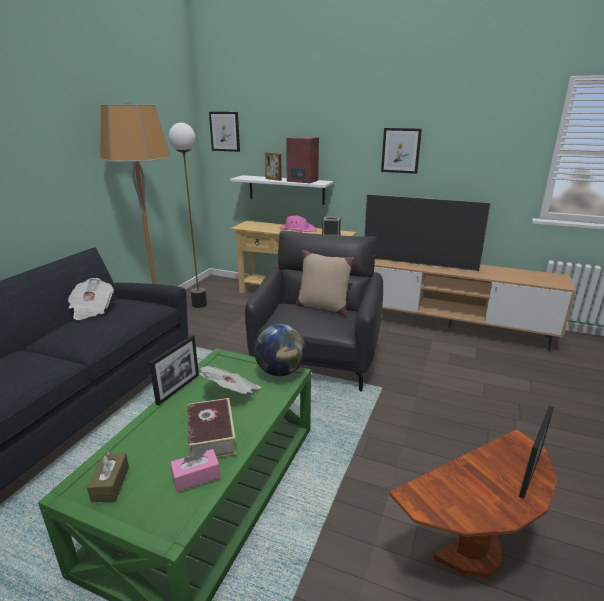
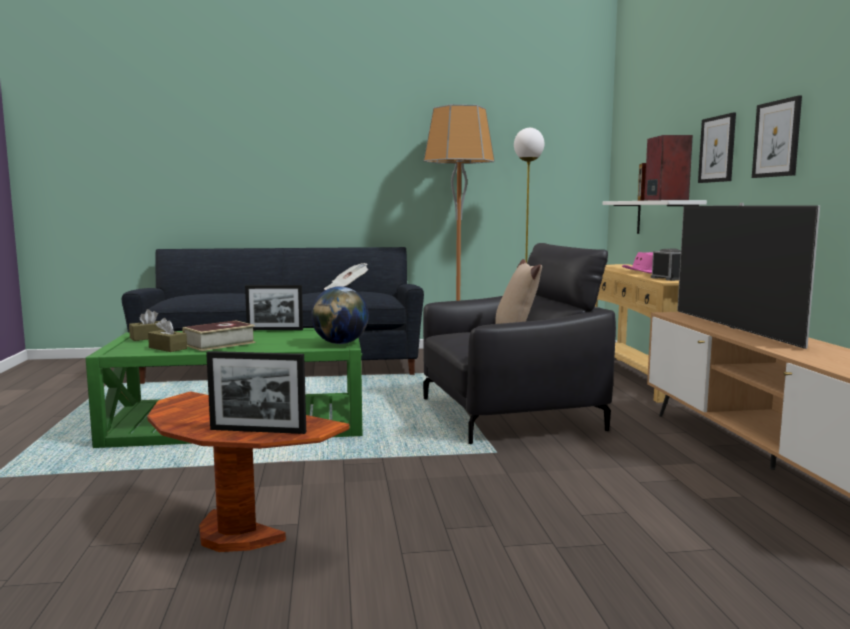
camera: 60 degrees right, 15 degrees down
(196, 477) = (168, 348): pink tissue box -> brown tissue box
(225, 131) = (627, 145): picture -> picture (717, 149)
(232, 393) = (287, 340): newspaper -> none

